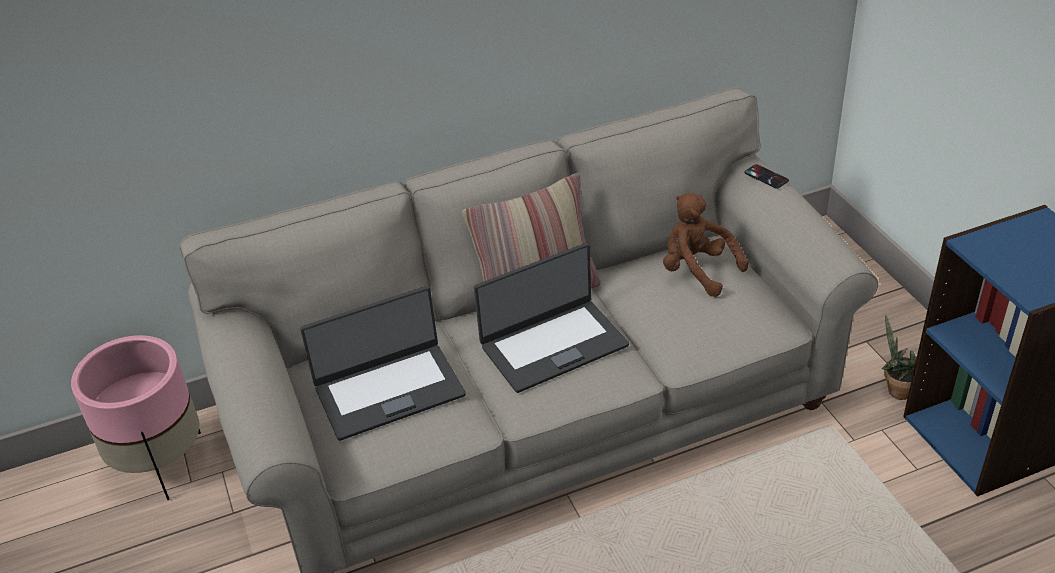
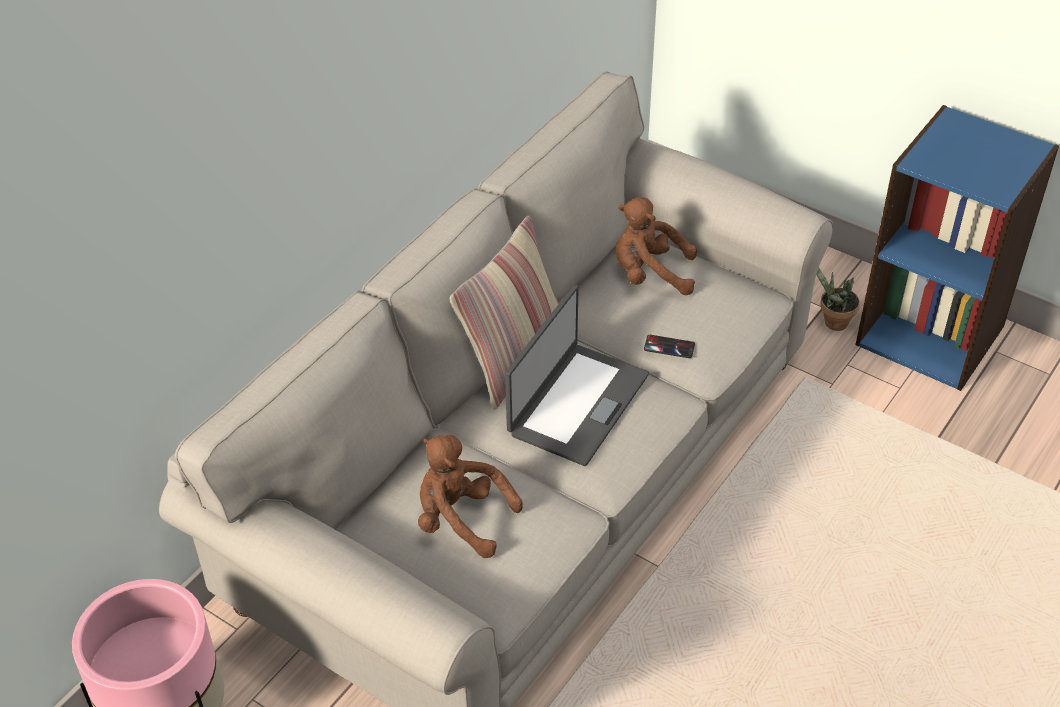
camera: 35 degrees left, 5 degrees up
(389, 390) = (461, 519): laptop -> brown plush toy
(766, 177) = (671, 156): phone -> phone (669, 347)

